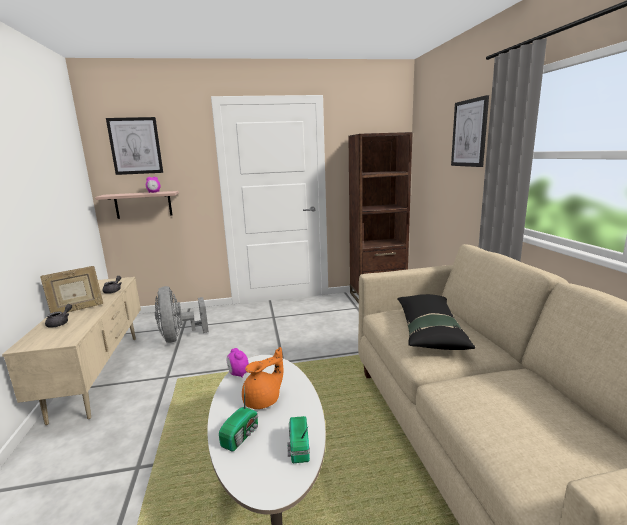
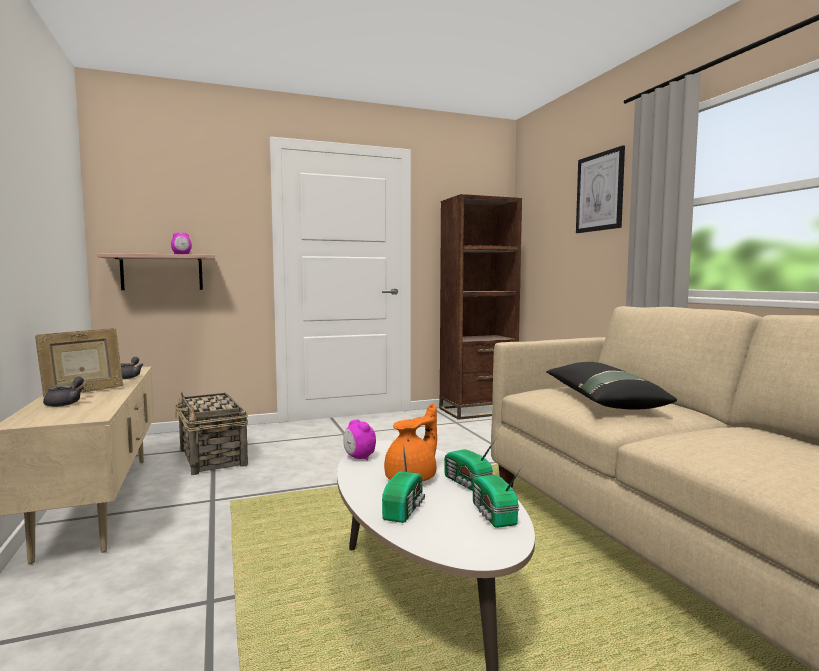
camera: 10 degrees left, 10 degrees down
(135, 146) = (160, 191): picture -> none
(179, 337) = (212, 458): grey fan -> basket
(298, 409) = (467, 483): none -> radio

